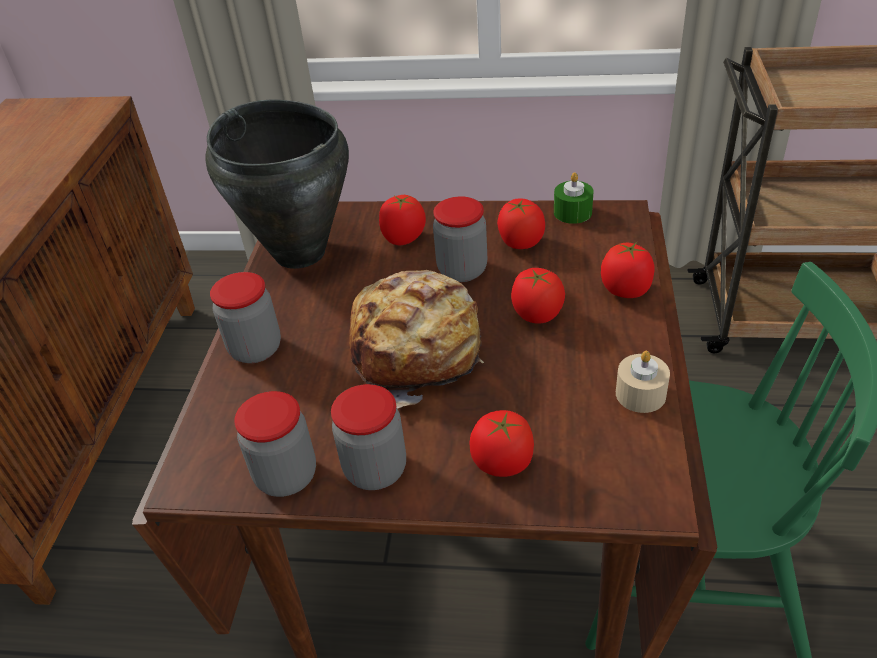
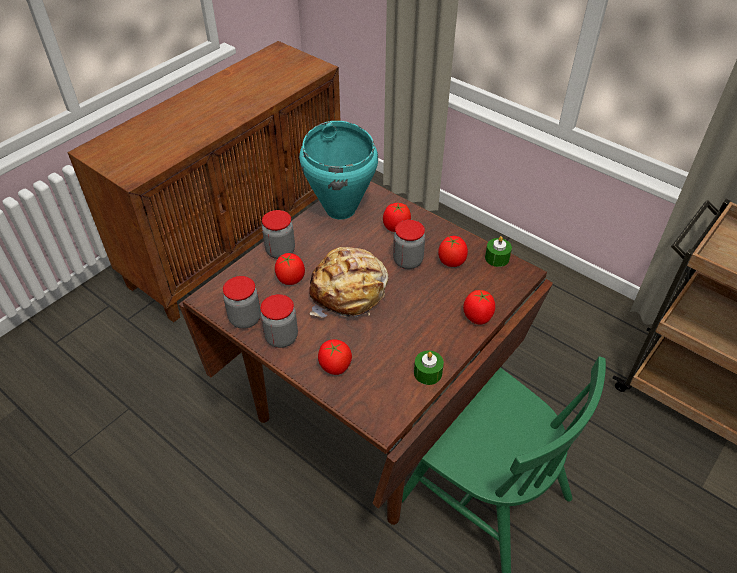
camera: 30 degrees right, 5 degrees up
(300, 252) = (341, 209): black cooking pot -> turquoise cooking pot
(536, 315) = (420, 305): tomato -> tomato (290, 279)
(640, 394) = (428, 373): beige candle -> green candle

